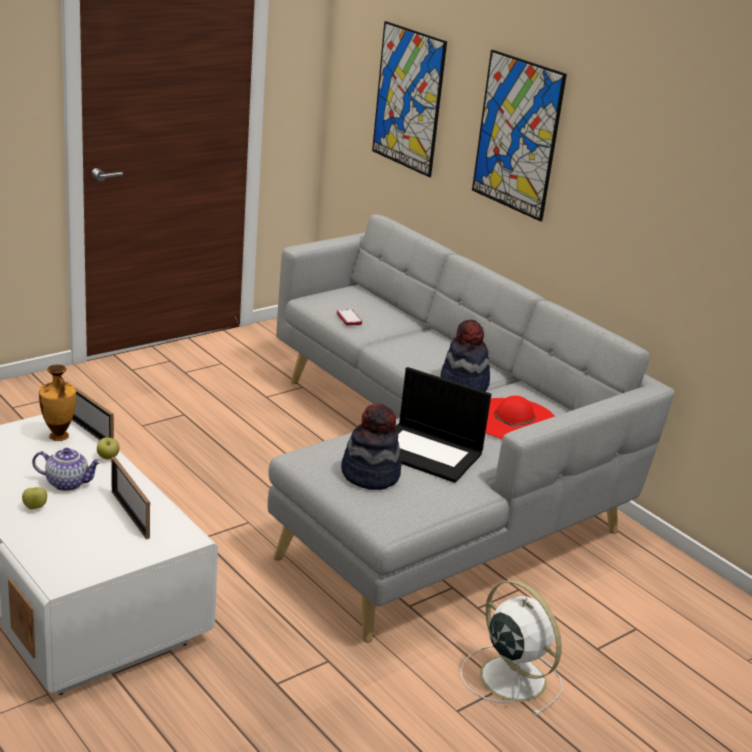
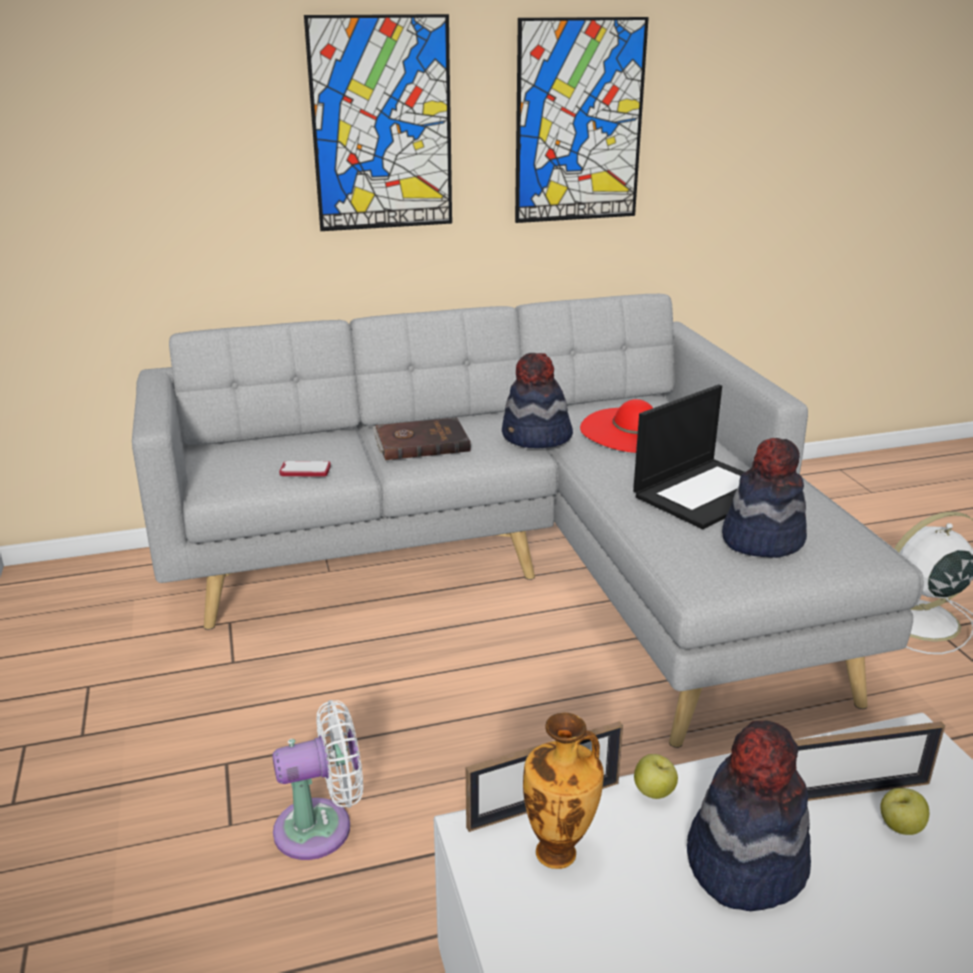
camera: 65 degrees left, 0 degrees up
(35, 507) = (840, 926): apple -> apple (900, 827)
(68, 483) = (745, 862): teapot -> hat
(151, 450) = (321, 827): none -> white fan
(408, 99) = (140, 144): picture -> picture (579, 122)
(419, 346) = (421, 442): none -> brown book

